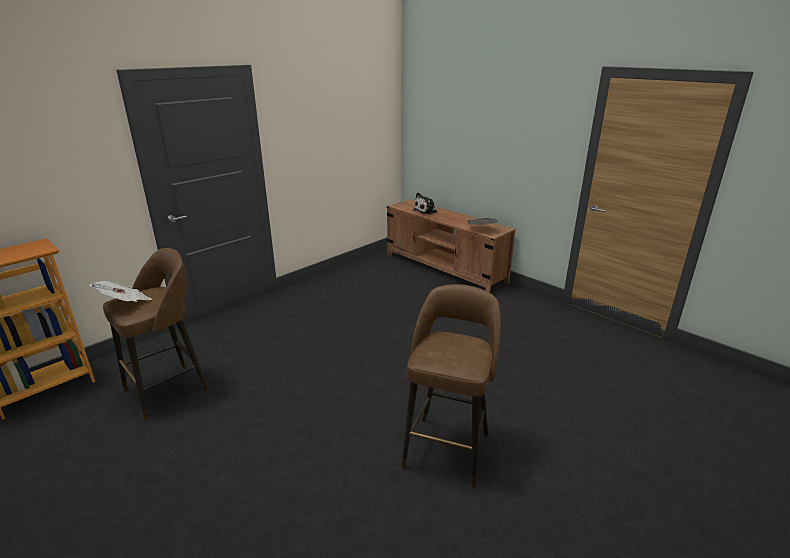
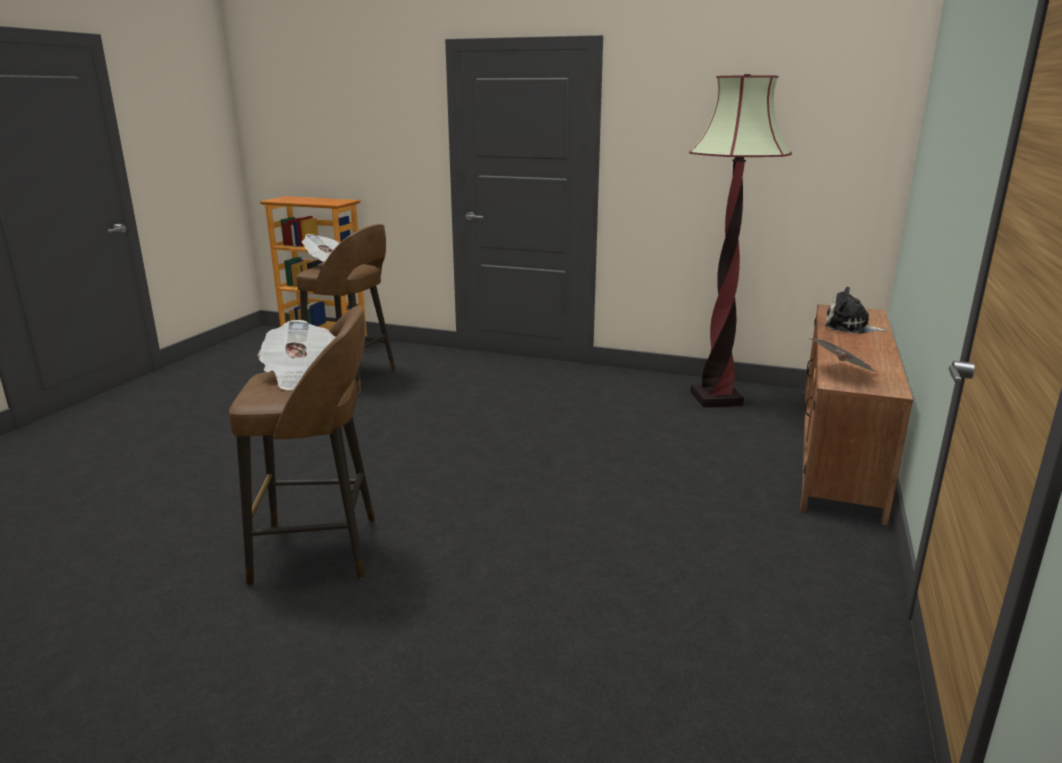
camera: 65 degrees right, 5 degrees down
(366, 273) = (716, 398): none -> floor lamp
(439, 346) = (300, 375): none -> newspaper

